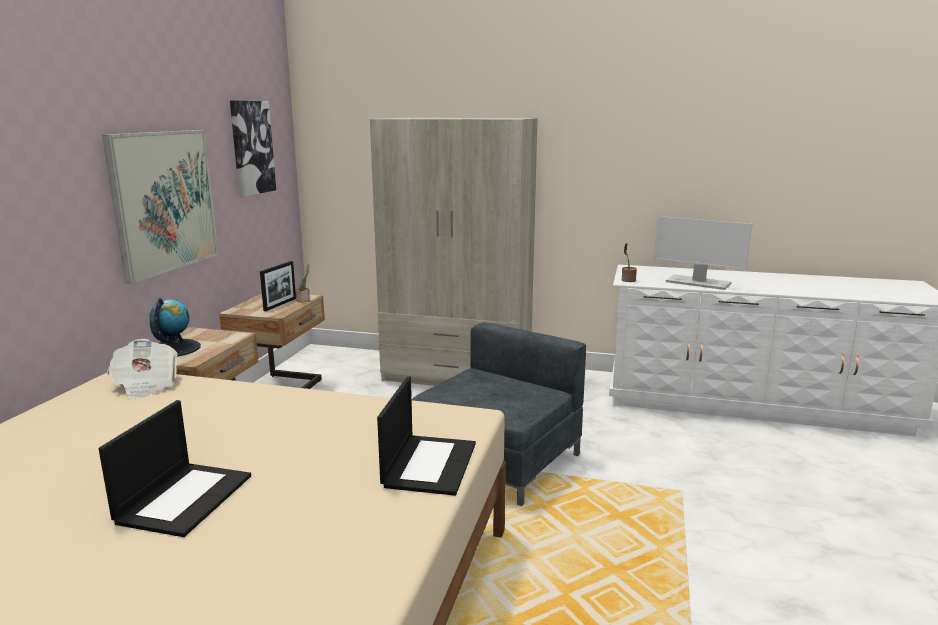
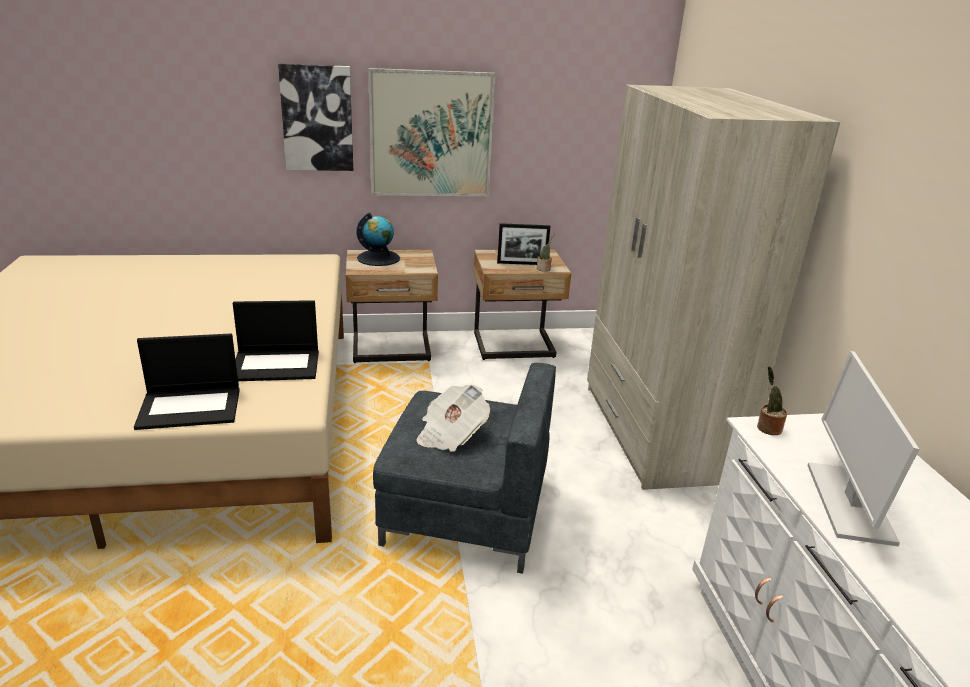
camera: 65 degrees right, 10 degrees up
(145, 385) = (307, 271): newspaper -> newspaper (451, 434)
(185, 498) = (132, 332): laptop -> laptop (277, 365)
(251, 147) = (578, 98): picture -> picture (317, 118)

